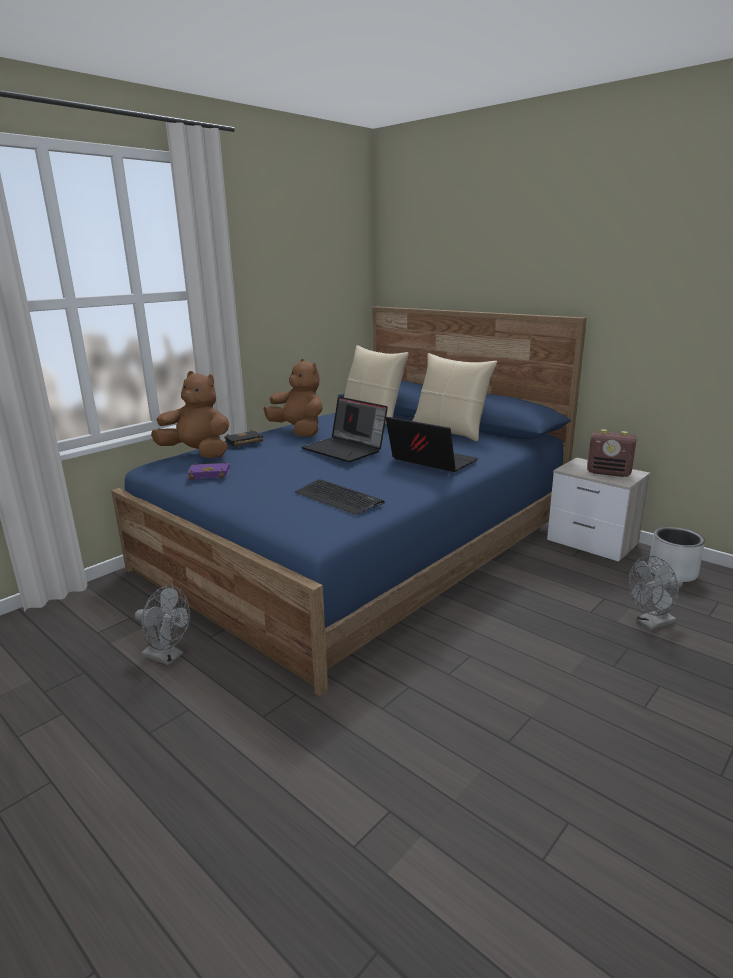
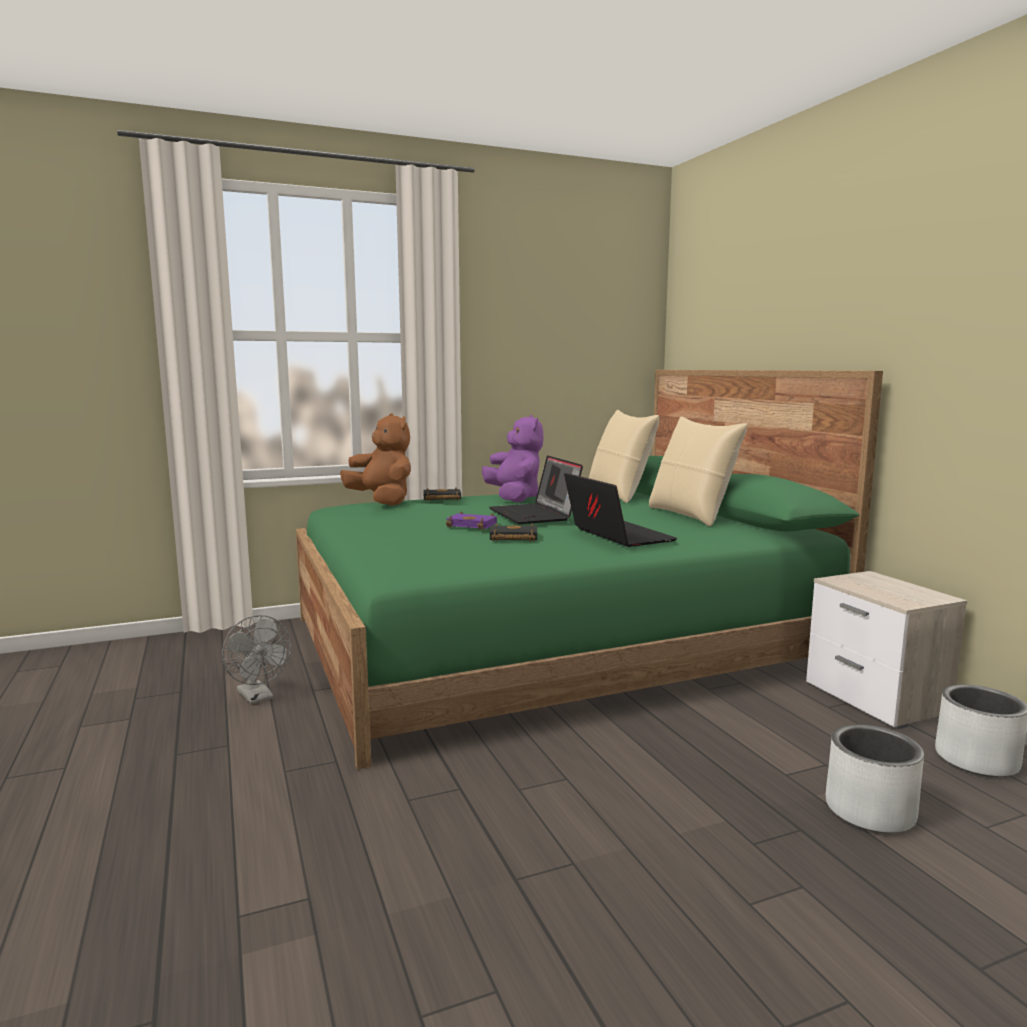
camera: 25 degrees right, 10 degrees down
(210, 474) = (369, 517): purple book -> purple book (473, 525)
(299, 431) = (514, 498): brown plush toy -> purple plush toy
(338, 498) = (459, 550): keyboard -> none
(360, 477) = (512, 538): none -> black book
(360, 545) = (554, 642): blue bed -> green bed
(609, 473) = (896, 592): radio -> none
(651, 624) = (870, 811): grey fan -> grey planter

